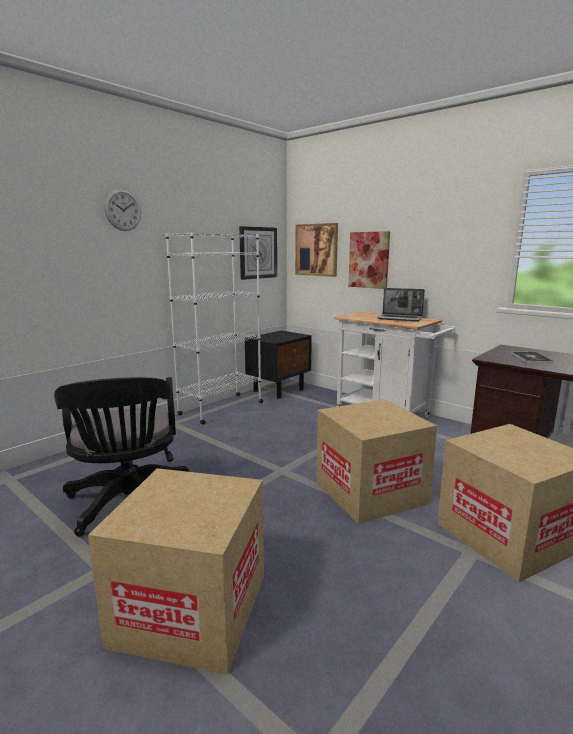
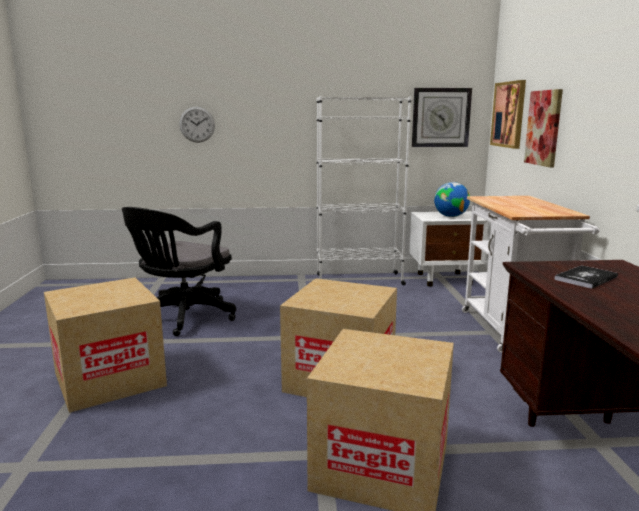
camera: 45 degrees right, 0 degrees up
(123, 210) = (276, 78): wall clock -> wall clock (197, 124)
(279, 390) = (445, 279): black nightstand -> white nightstand
(282, 336) = (450, 216): none -> globe
(400, 318) = (535, 207): laptop -> none

